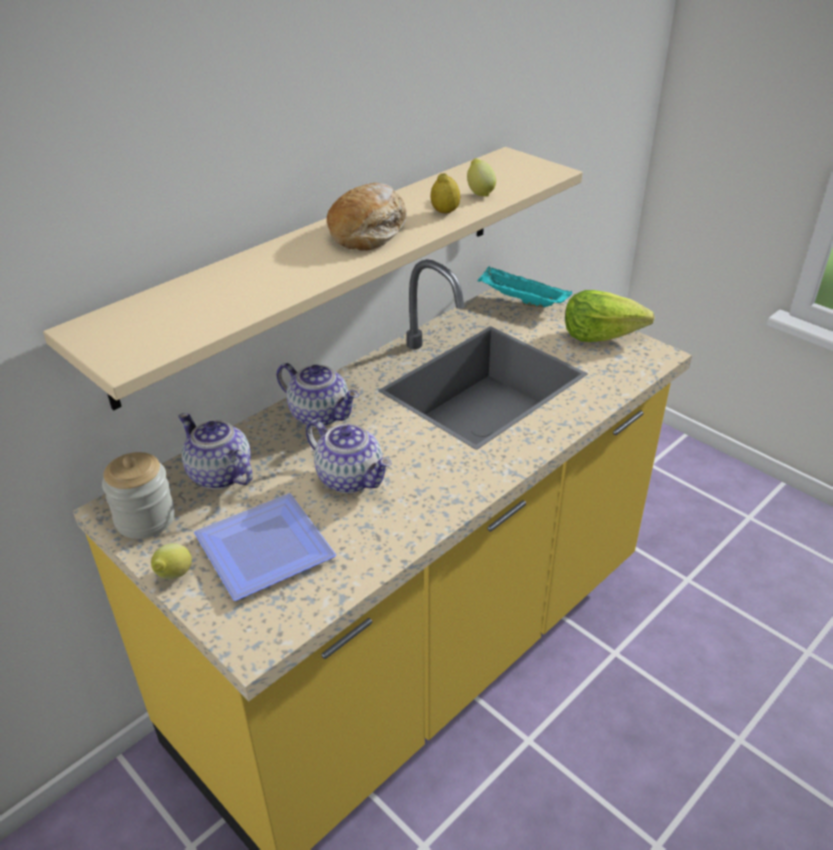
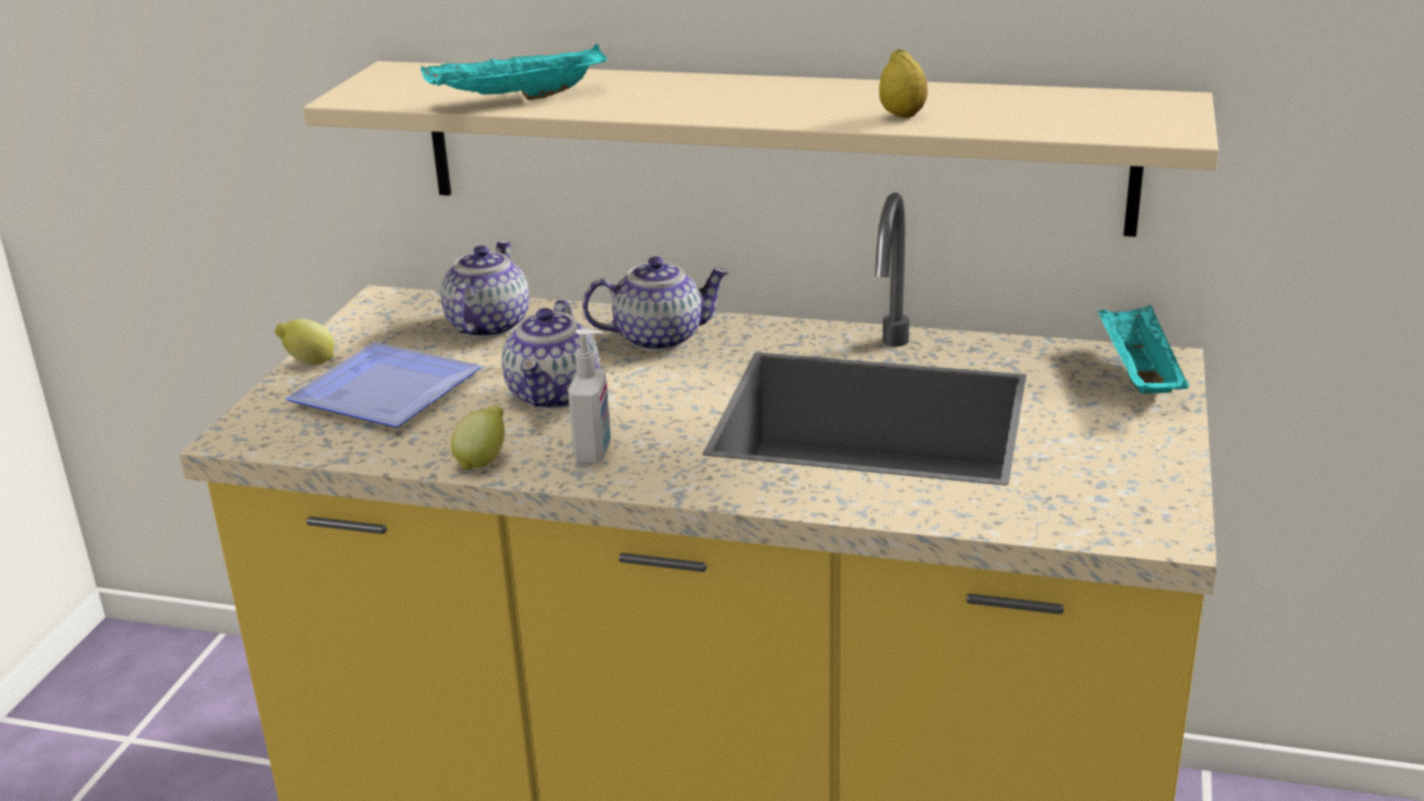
camera: 60 degrees right, 10 degrees down
(145, 519) = (383, 319): jar -> none
(239, 303) = (516, 99): none -> turquoise tray
(321, 415) = (659, 338): teapot -> teapot turned 105 degrees counterclockwise
(369, 230) = (780, 99): bread -> none
(439, 486) = (594, 453): none -> soap dispenser
(480, 193) = (1002, 116): lemon -> lemon (483, 461)
(601, 335) = (1142, 466): lettuce -> none

